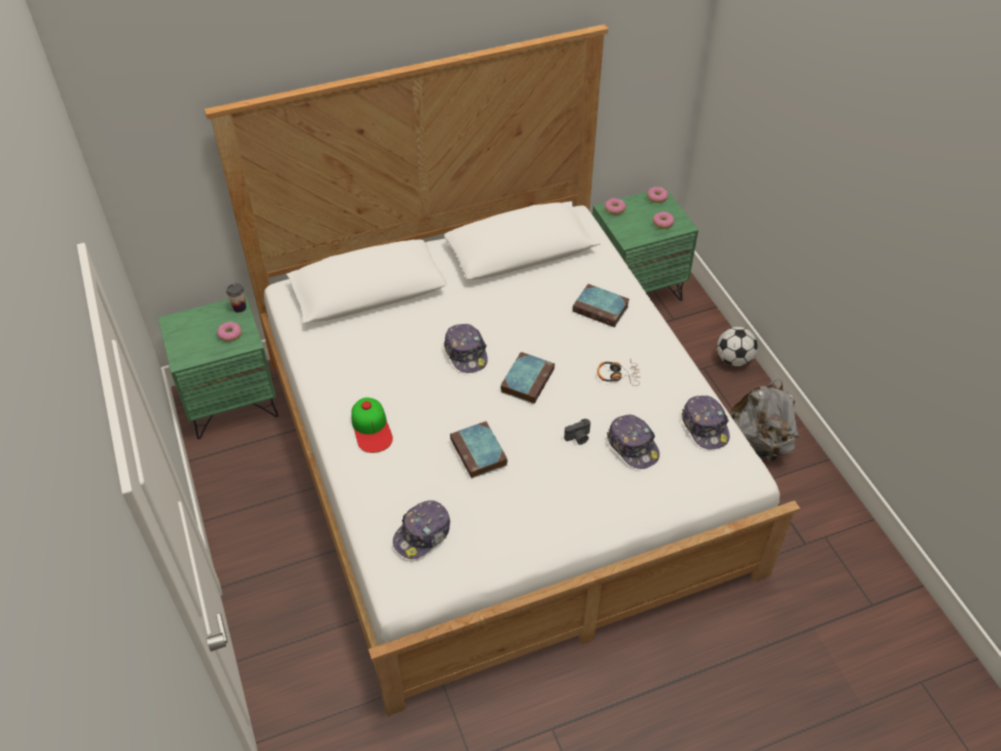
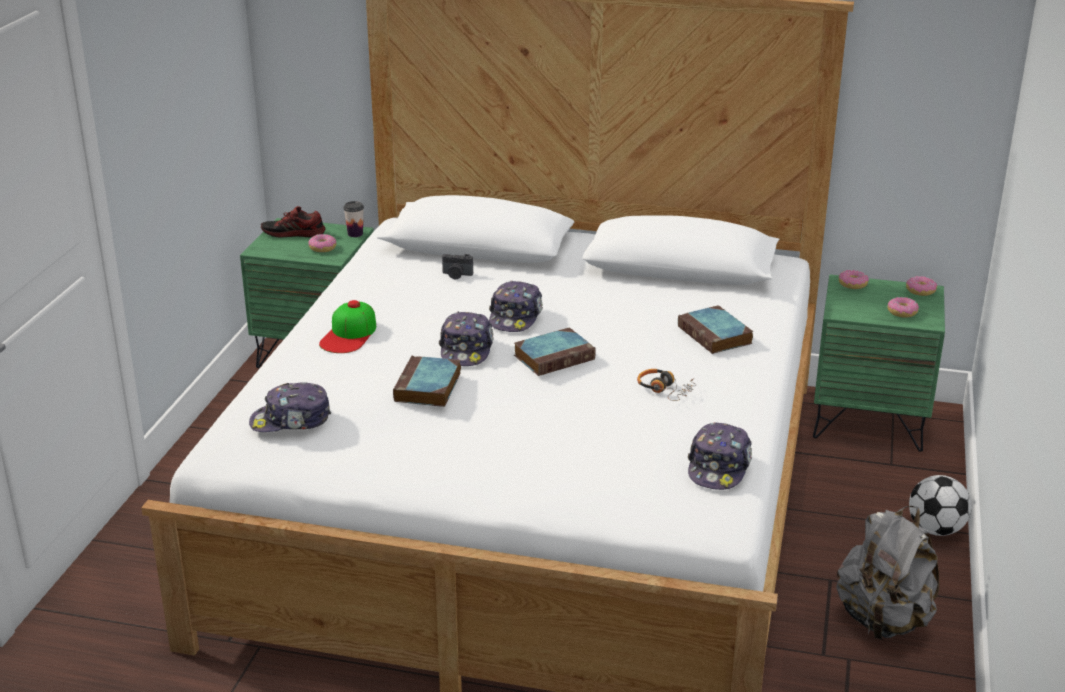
camera: 35 degrees right, 20 degrees down
(191, 329) = (293, 234): none -> shoe
(578, 438) = (554, 420): camera -> camera (456, 275)
(633, 446) = (608, 449): cap -> cap (466, 349)

